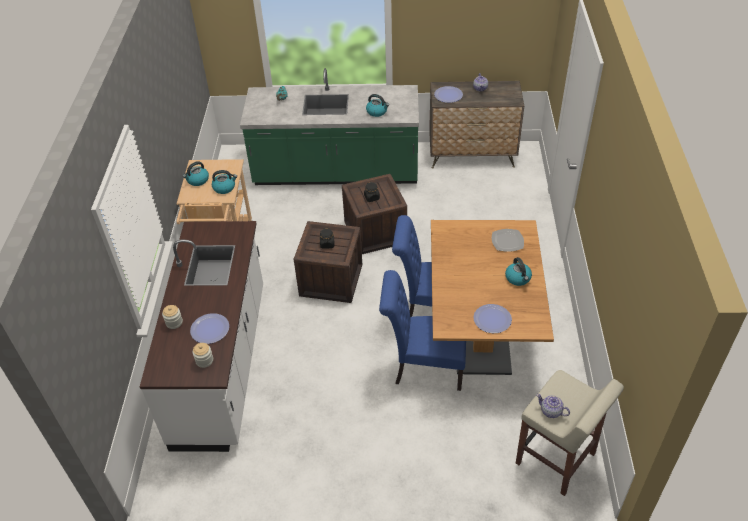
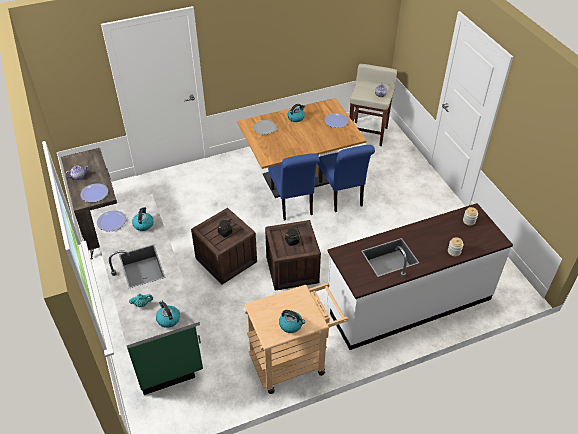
camera: 115 degrees left, 0 degrees up
(210, 329) = (444, 229): plate -> plate (111, 221)
(224, 187) = (291, 299): kettle -> kettle (168, 319)

